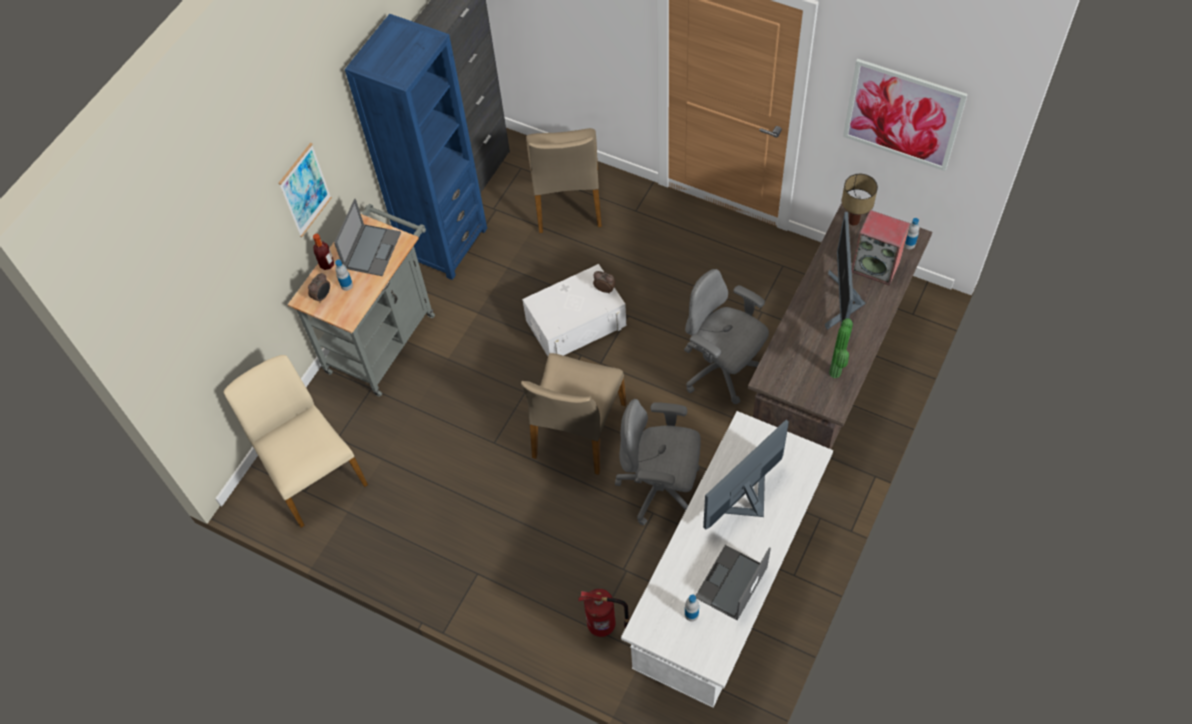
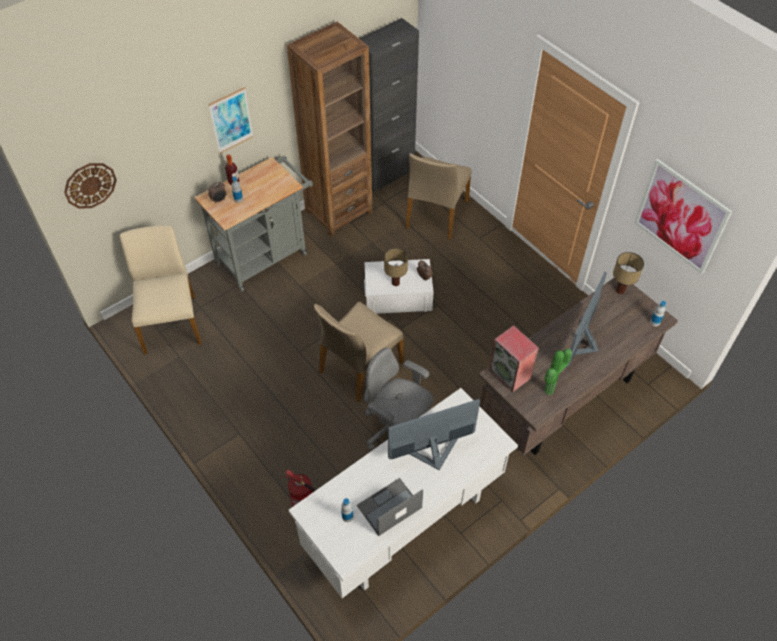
camera: 20 degrees right, 5 degrees down
(177, 347) = (90, 185): none -> wall clock
(372, 249) = (268, 183): laptop -> none
(444, 243) = (338, 211): blue bookcase -> brown bookcase
(575, 311) = (395, 283): none -> table lamp
(722, 370) = (483, 367): grey office chair -> none
(876, 266) = (620, 328): speaker -> speaker (510, 374)

